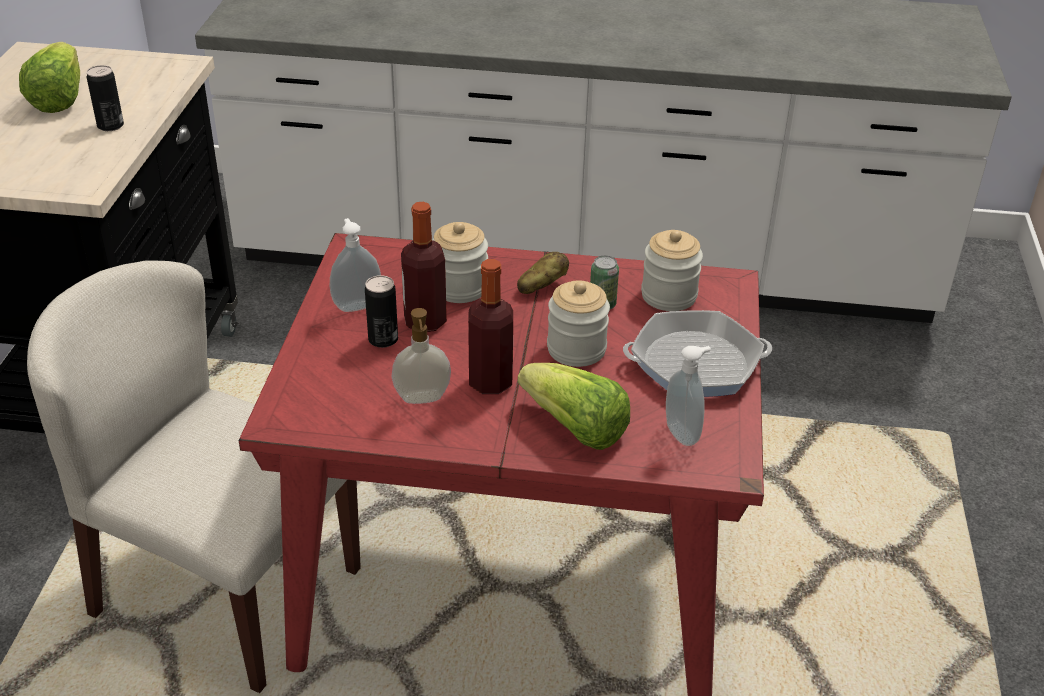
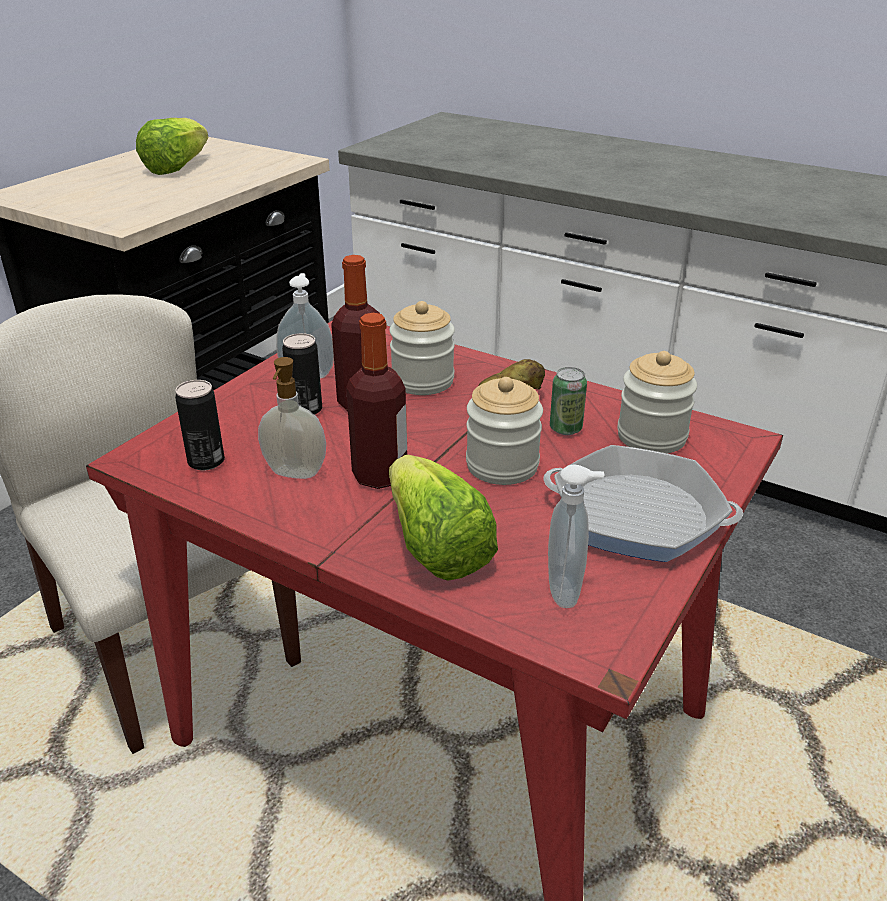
camera: 25 degrees right, 5 degrees down
(110, 126) = (194, 189): can -> can (206, 461)

